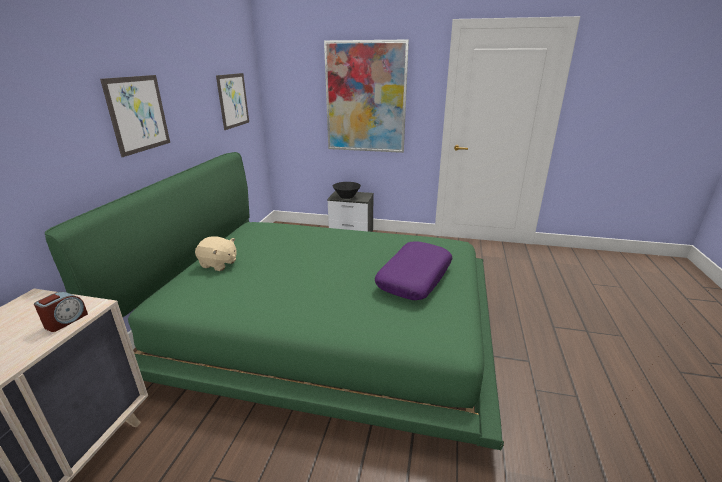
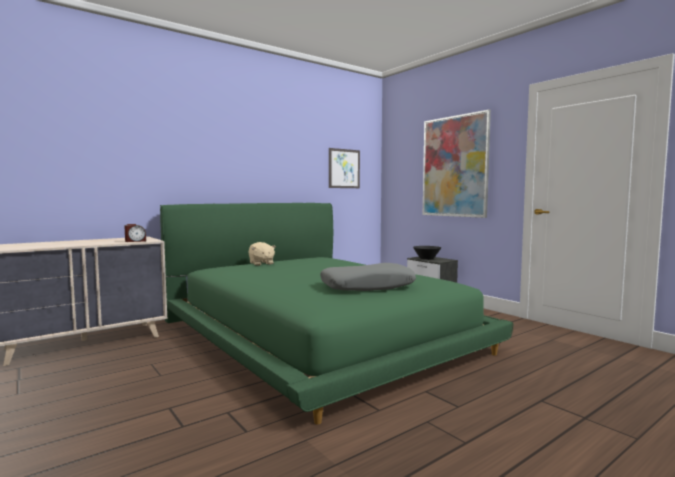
camera: 40 degrees right, 20 degrees down
(138, 114) = (250, 160): picture -> none
(414, 278) = (367, 286): purple pillow -> grey pillow

